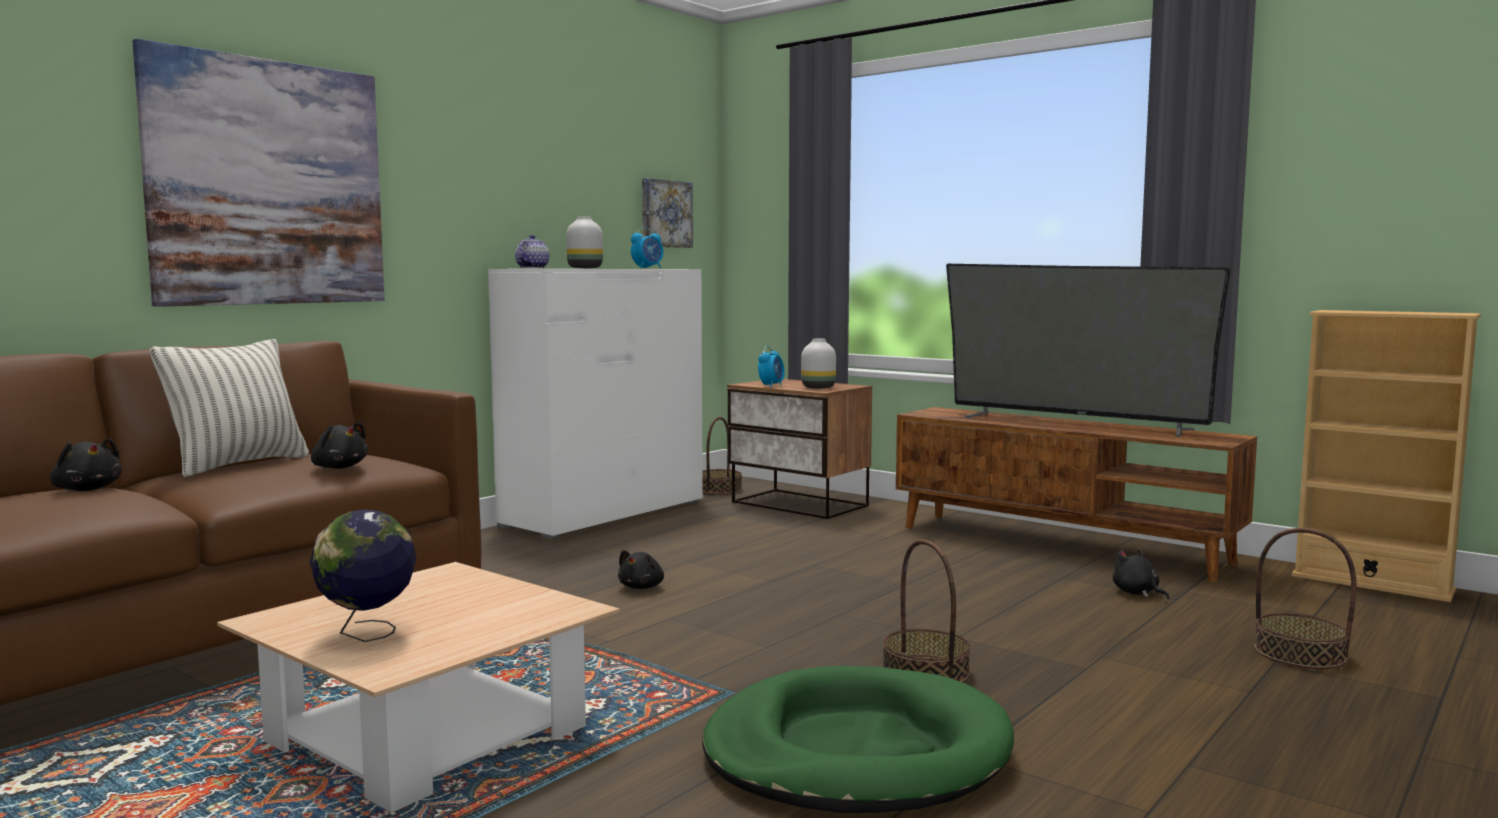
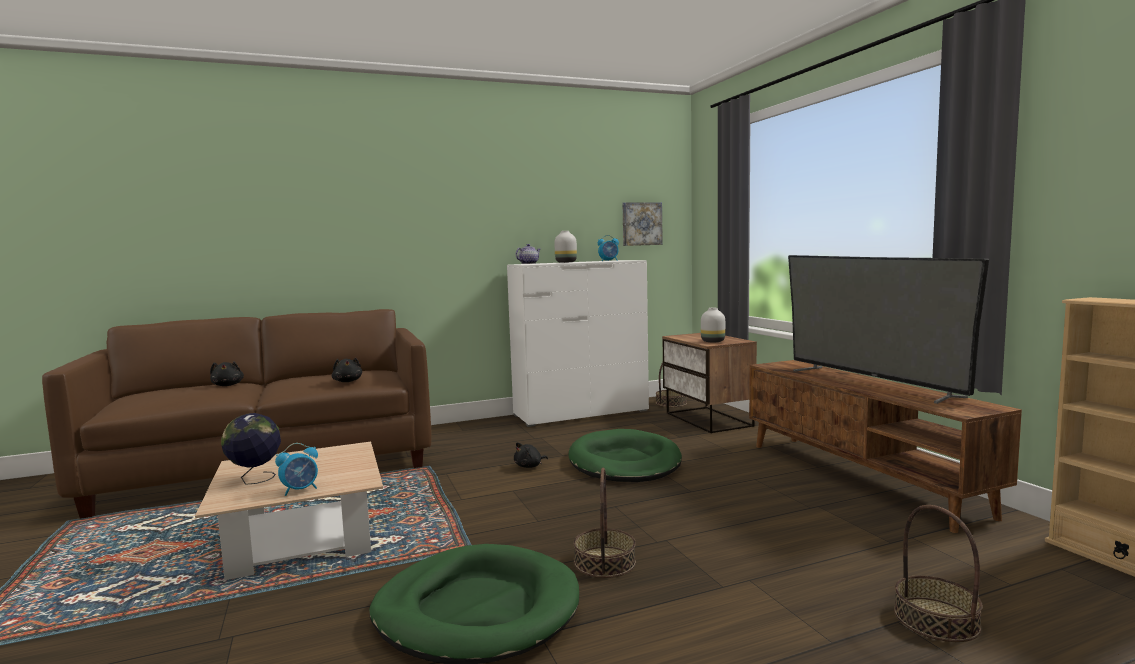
camera: 30 degrees right, 0 degrees up
(238, 464) = (317, 375): pillow -> none
(268, 183) = (370, 224): picture -> none
(770, 564) = (624, 462): none -> green dog bed
(771, 386) = (686, 338): alarm clock -> alarm clock (300, 490)
(1137, 593) = (863, 530): black plush toy -> none

